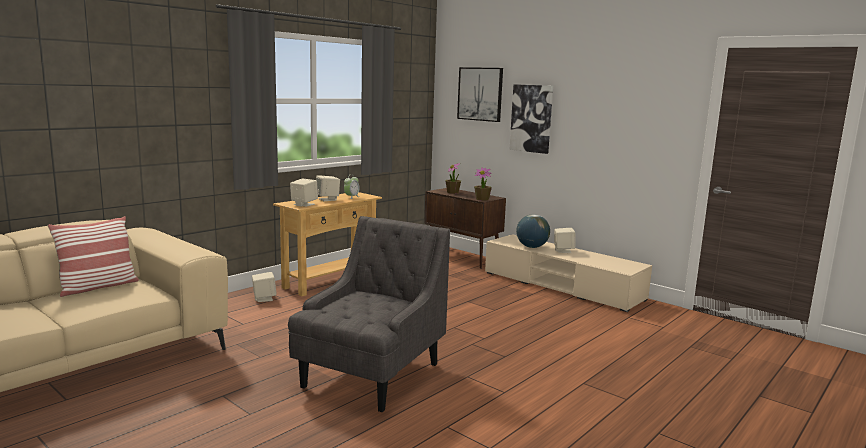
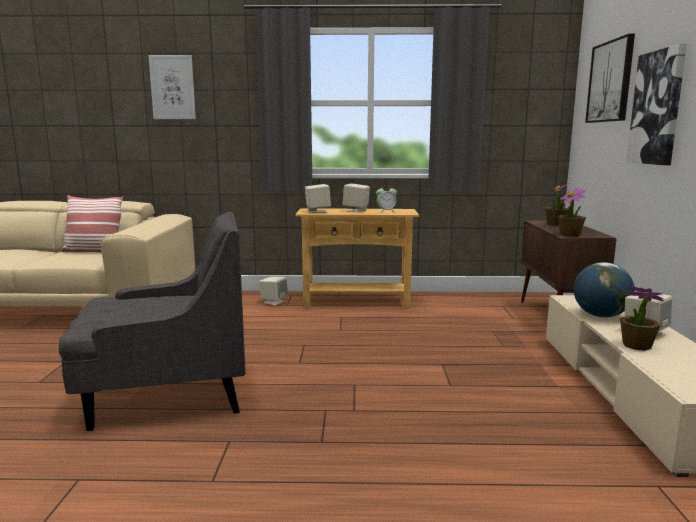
camera: 50 degrees right, 0 degrees up
(129, 83) = (172, 87): none -> picture
(573, 257) = (636, 345): none -> potted plant

